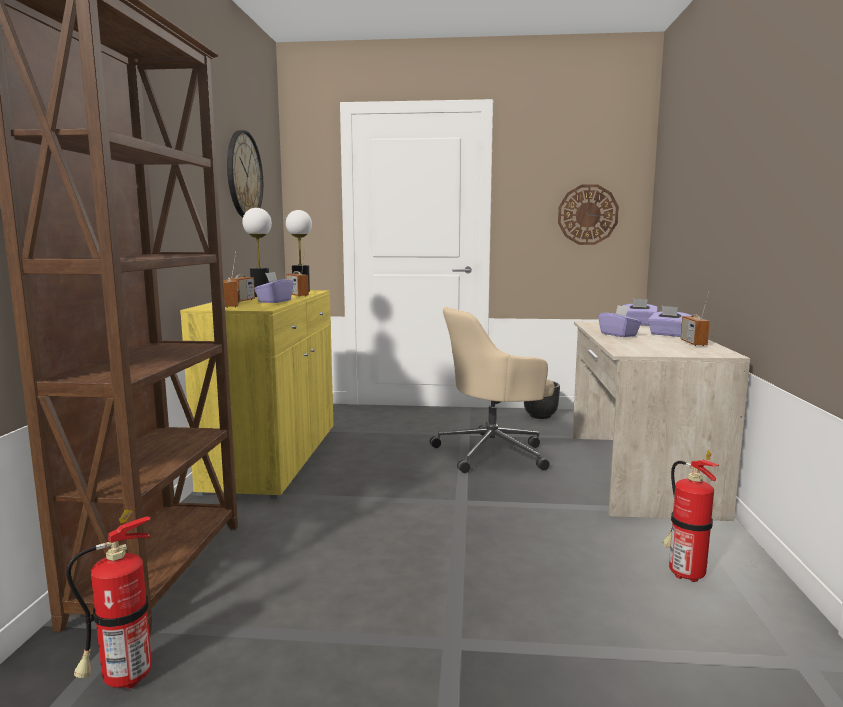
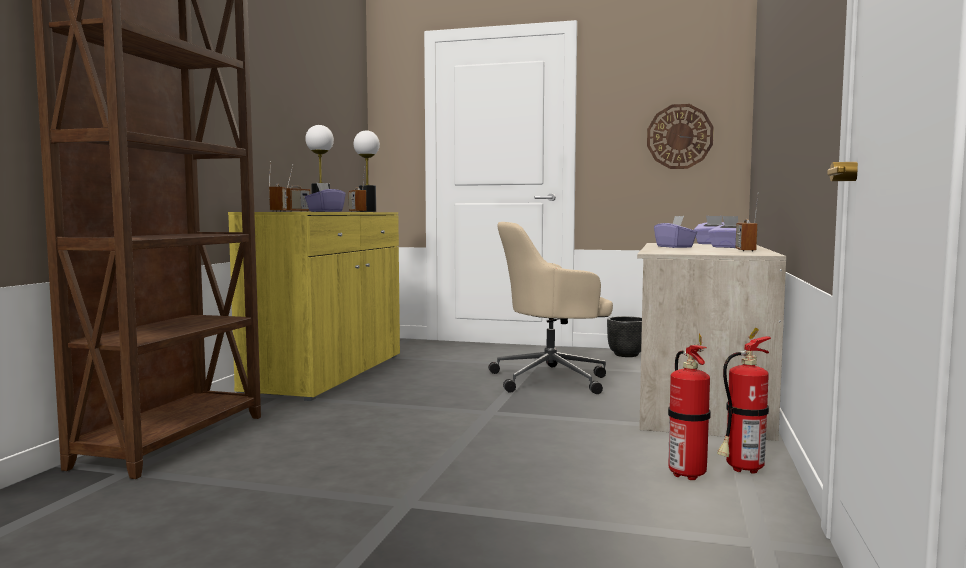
camera: 10 degrees right, 5 degrees down
(121, 681) = (98, 503): fire extinguisher -> fire extinguisher (741, 470)
(244, 175) = (316, 98): wall clock -> none

